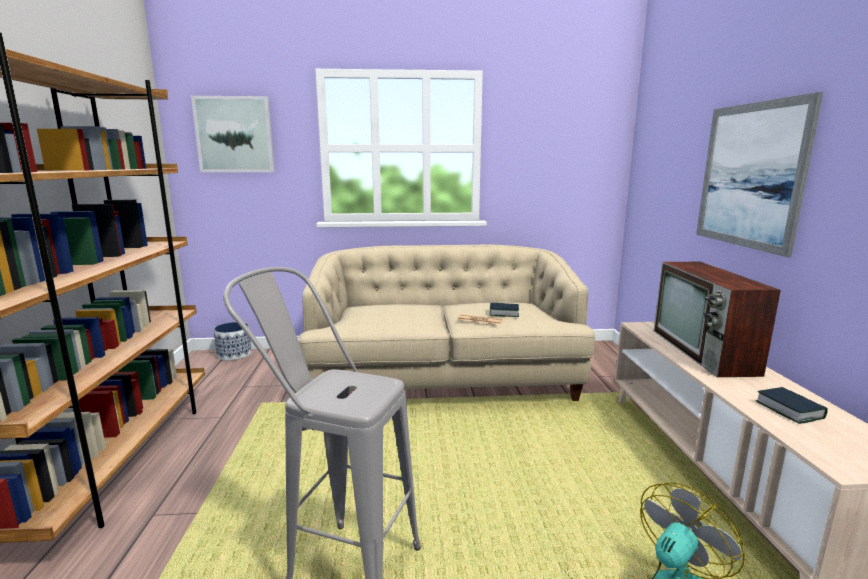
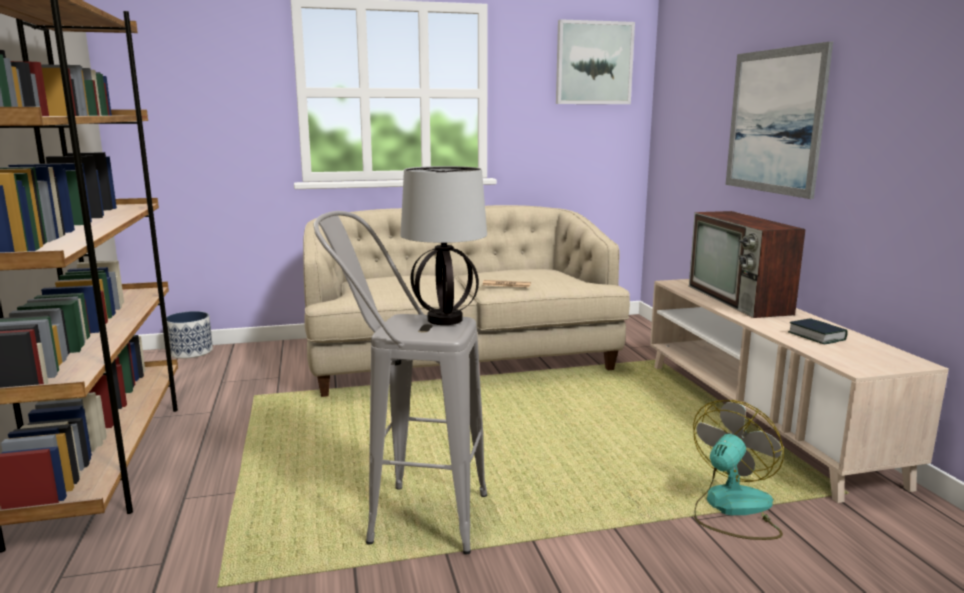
camera: 10 degrees left, 0 degrees up
(235, 135) = (188, 75): picture -> picture (594, 63)
(372, 382) = (445, 320): none -> table lamp
(504, 313) = (530, 277): book -> none

